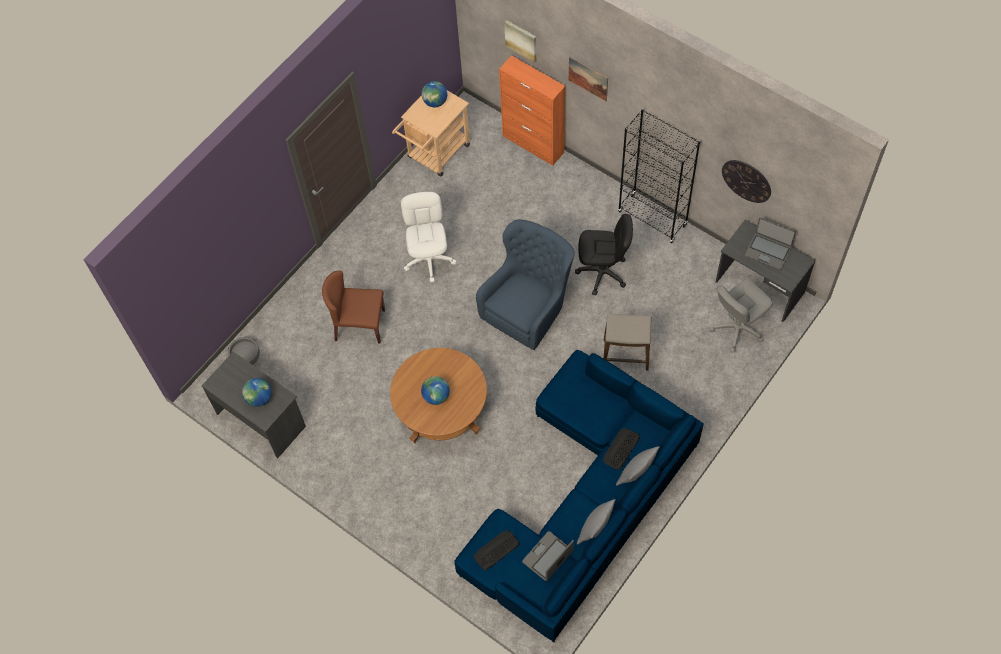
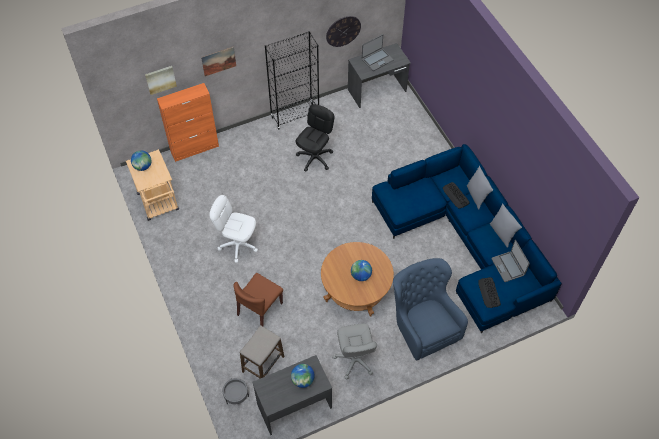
camera: 65 degrees left, 5 degrees down
(528, 307) = (312, 207): blue armchair -> blue armchair (423, 325)
(625, 355) = (379, 173): stool -> stool (263, 364)
(737, 328) = (396, 113): grey office chair -> grey office chair (354, 360)

